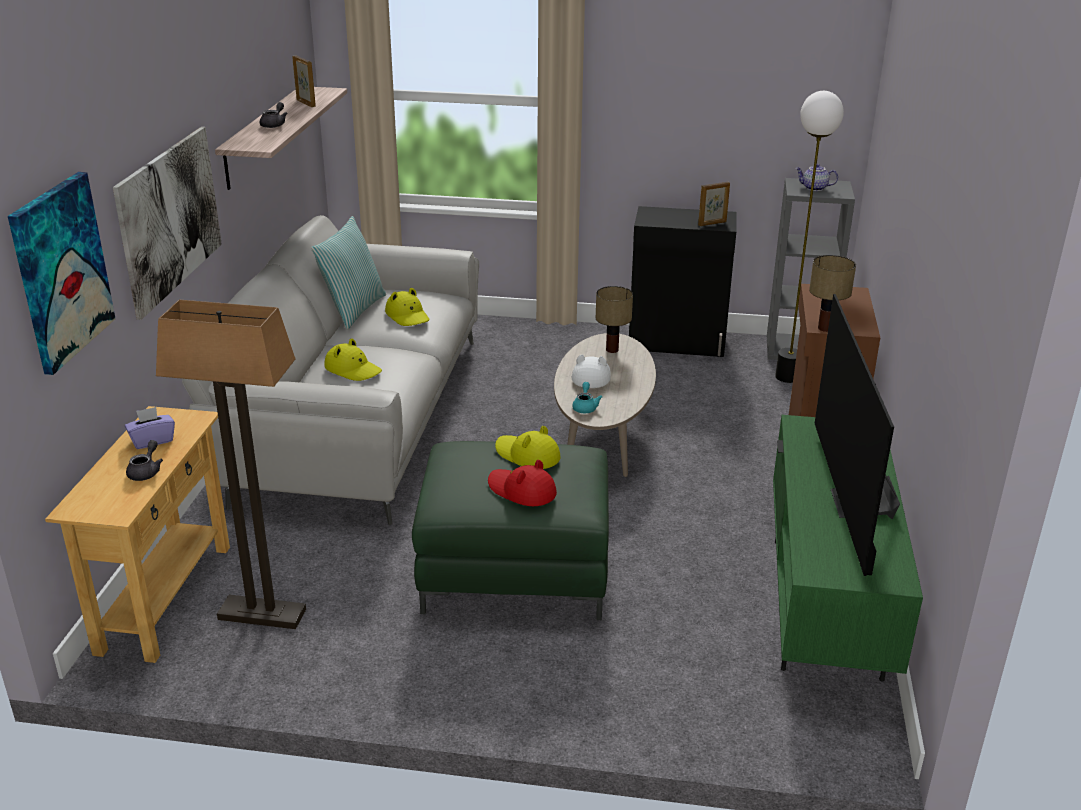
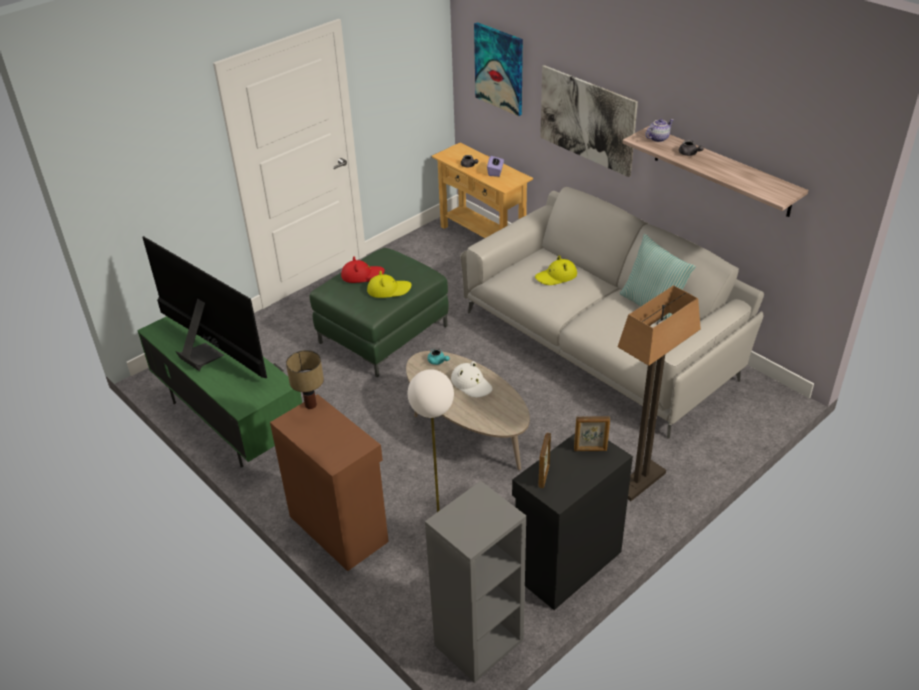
camera: 130 degrees right, 10 degrees up
(263, 614) = (440, 257): floor lamp -> floor lamp (640, 482)
(306, 103) = (743, 178): picture frame -> picture frame (590, 450)
(408, 316) = (616, 323): yellow hat -> none
(611, 350) = (498, 413): table lamp -> none
(814, 188) = (477, 512): teapot -> teapot (658, 138)

